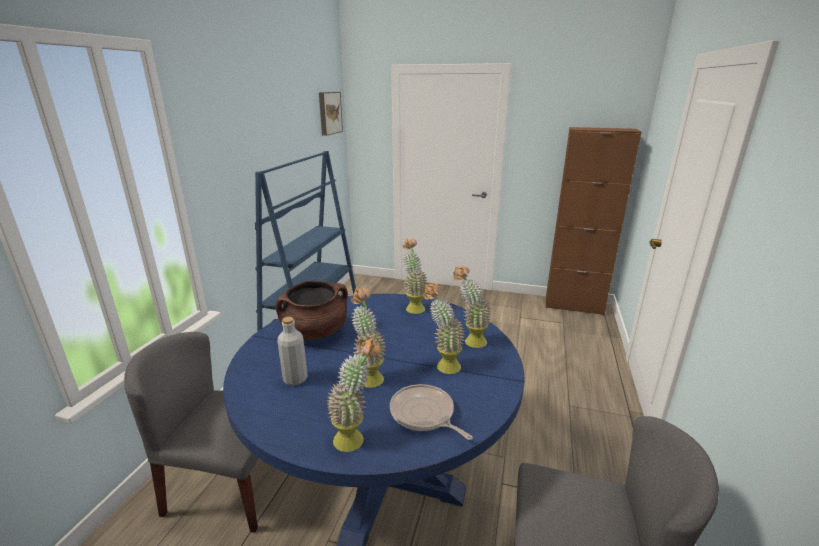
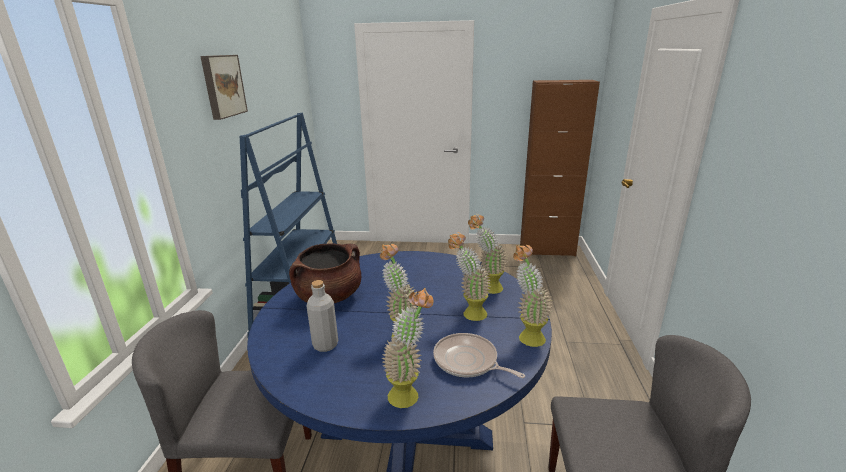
camera: 10 degrees left, 0 degrees up
(329, 113) = (293, 74): picture -> picture (222, 86)
(413, 307) = (419, 262): potted plant -> potted plant (526, 335)

